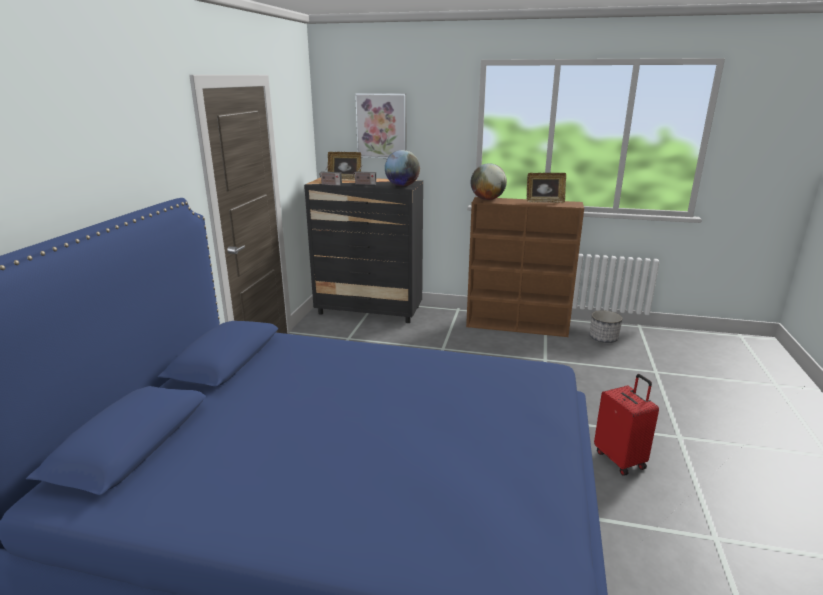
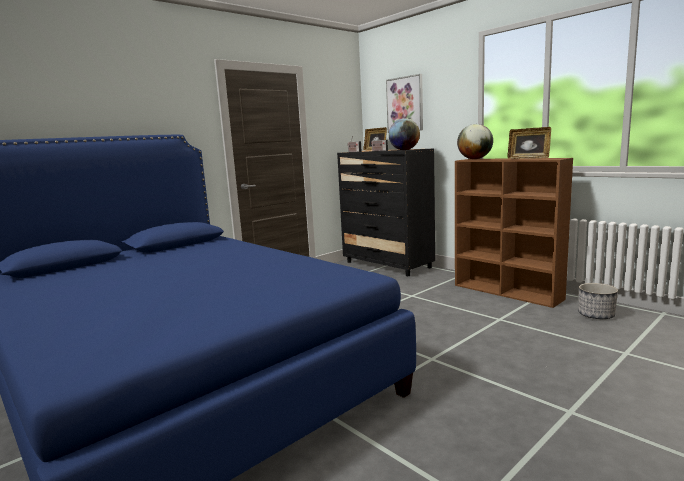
camera: 35 degrees right, 10 degrees down
(620, 459) = (466, 408): red suitcase -> none

